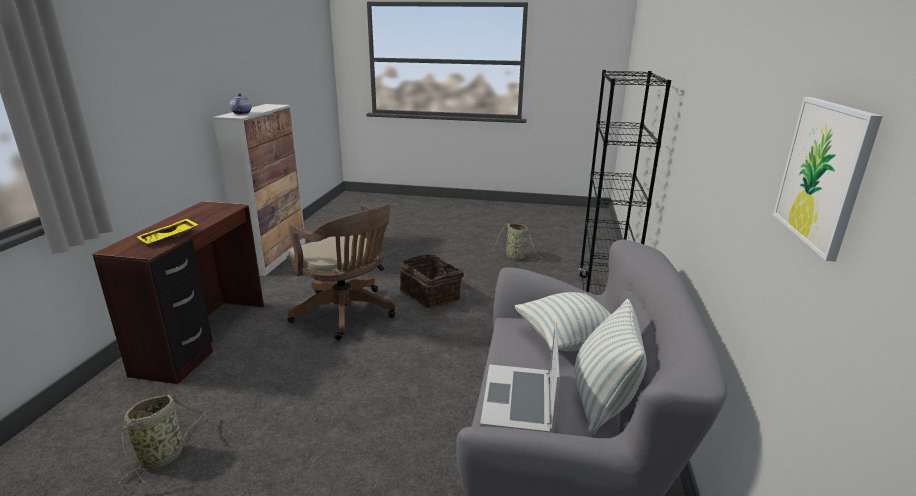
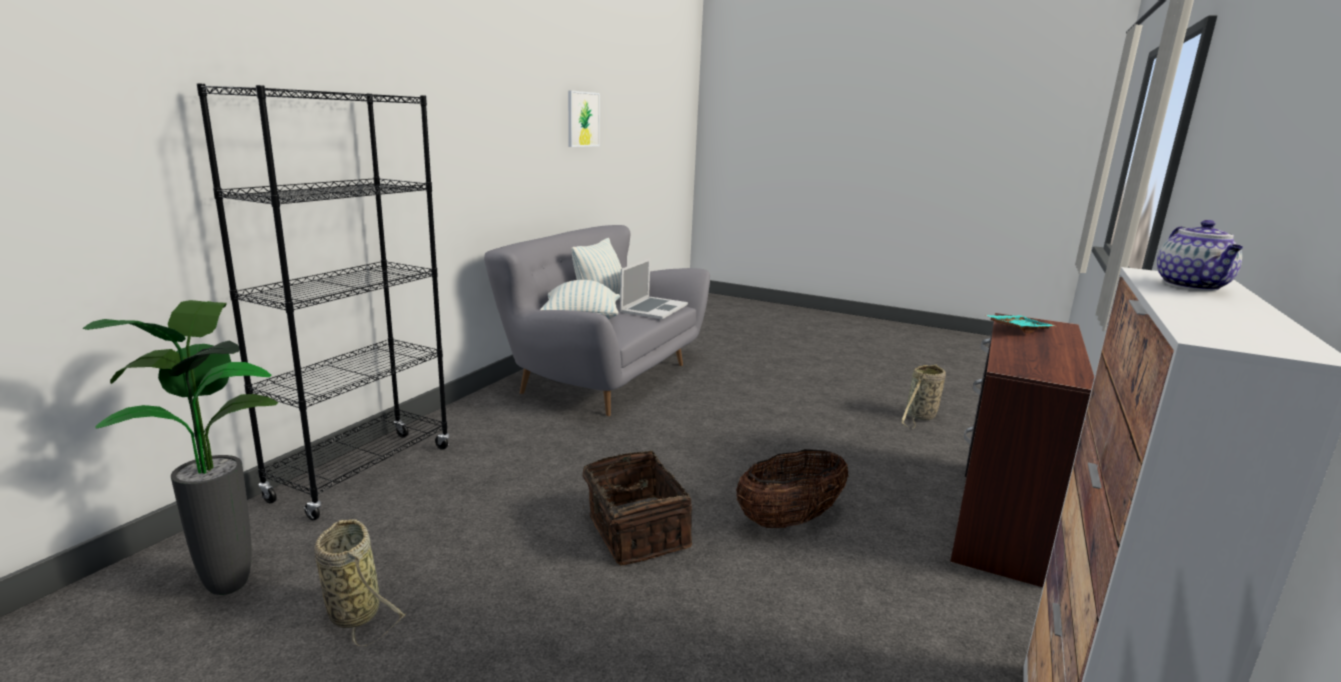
camera: 165 degrees left, 5 degrees down
(169, 238) = (1017, 330): yellow tray -> turquoise tray
(347, 314) = (789, 520): brown office chair -> basket
(569, 256) = (224, 589): none -> potted plant

